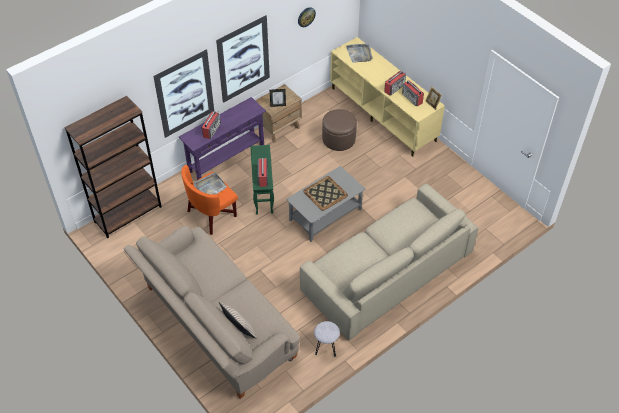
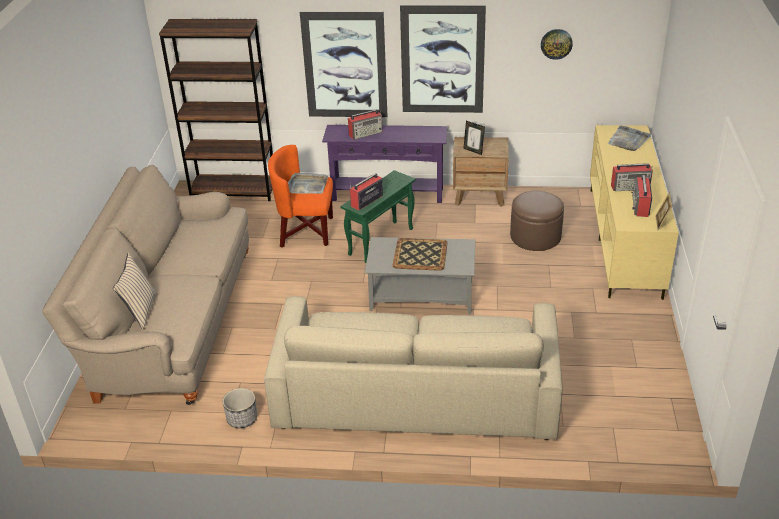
camera: 45 degrees right, 15 degrees down
(326, 347) = (242, 419): grey stool -> planter

